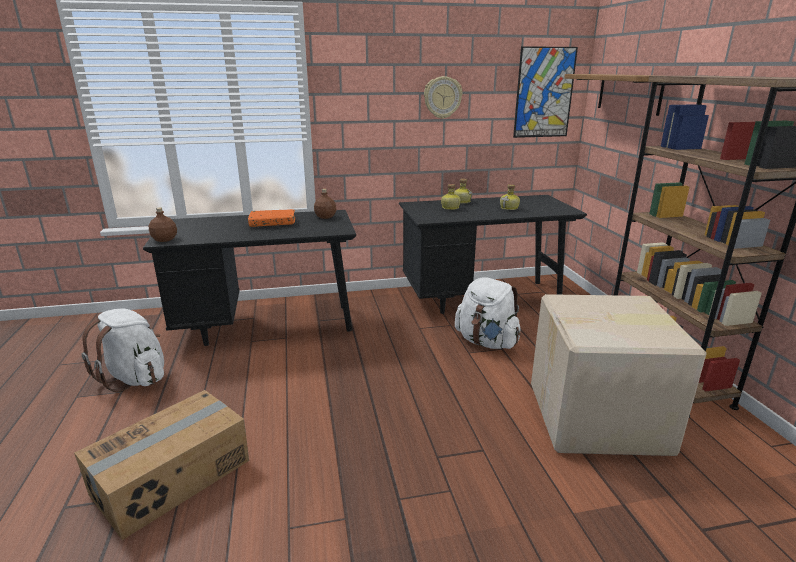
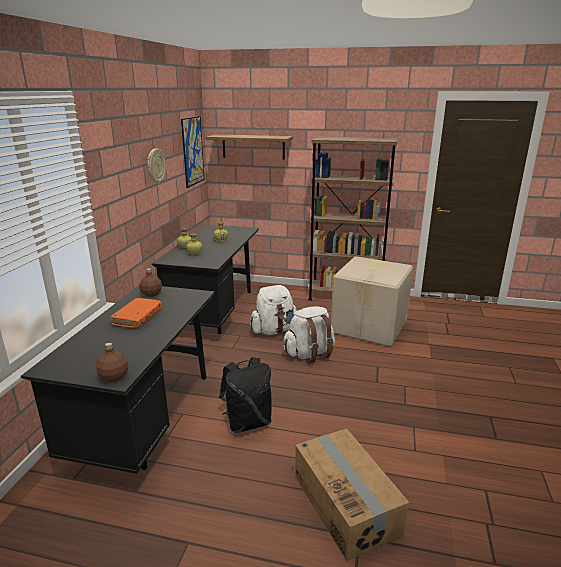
camera: 65 degrees left, 0 degrees up
(135, 378) = (168, 529): white backpack -> white backpack (309, 354)
(289, 375) = (248, 422): none -> black backpack

